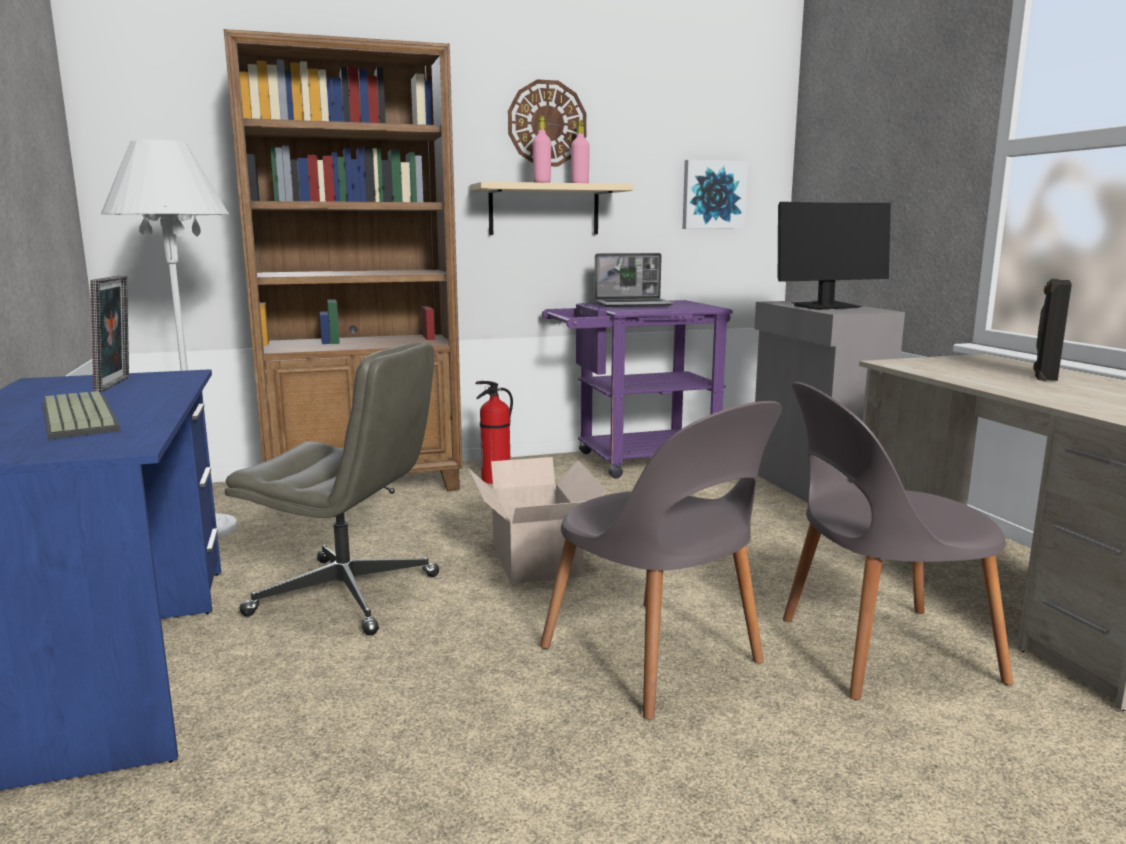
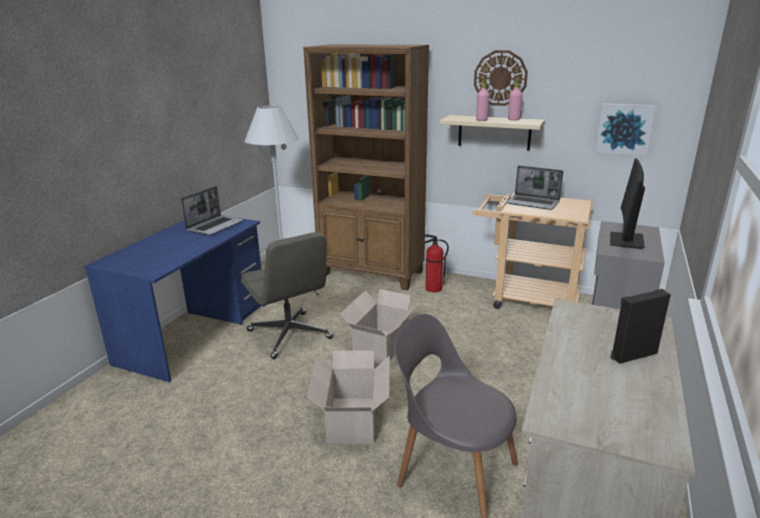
camera: 40 degrees right, 10 degrees up
(75, 418) = (170, 248): keyboard -> none
(117, 384) = (215, 226): picture frame -> laptop
(634, 461) = (526, 299): purple cart -> beige cart
(656, 659) = (351, 422): grey chair -> cardboard box
(826, 307) = (626, 241): monitor -> monitor turned 90 degrees clockwise

